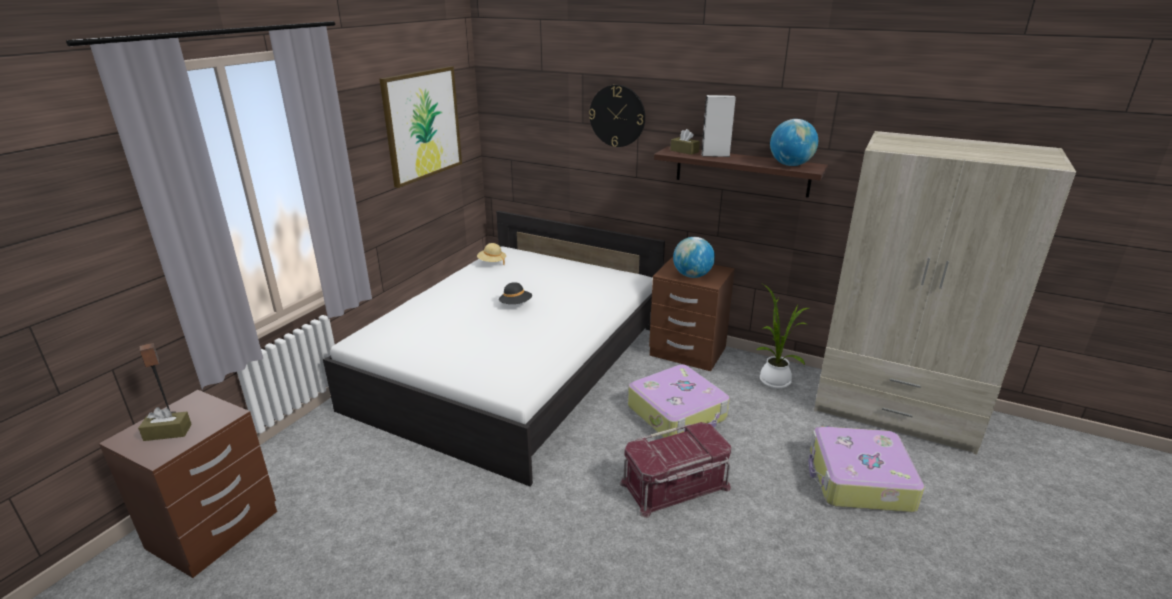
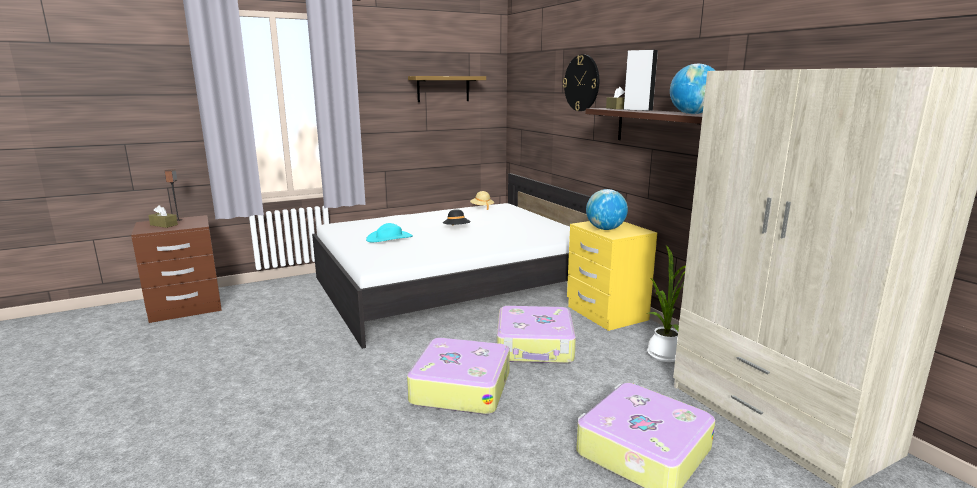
camera: 35 degrees right, 10 degrees down
(422, 125) = (443, 89): picture -> shelf
(466, 342) = (389, 238): none -> turquoise hat
(675, 486) = (460, 387): red storage box -> suitcase
(687, 352) = (606, 313): brown nightstand -> yellow nightstand

